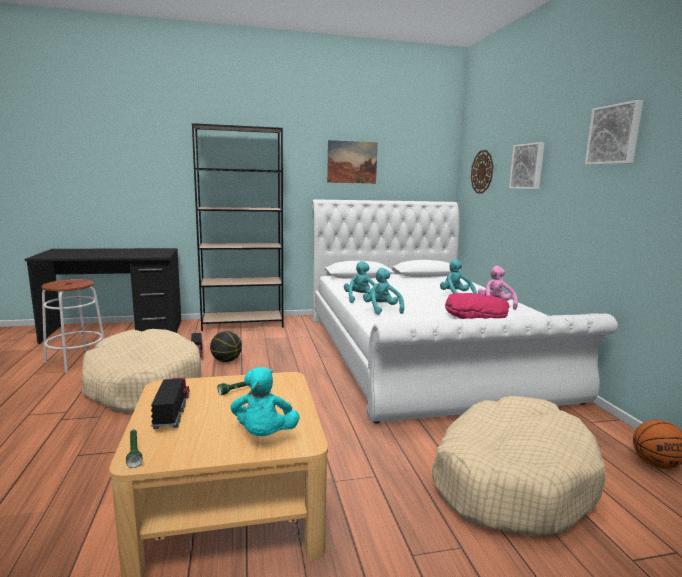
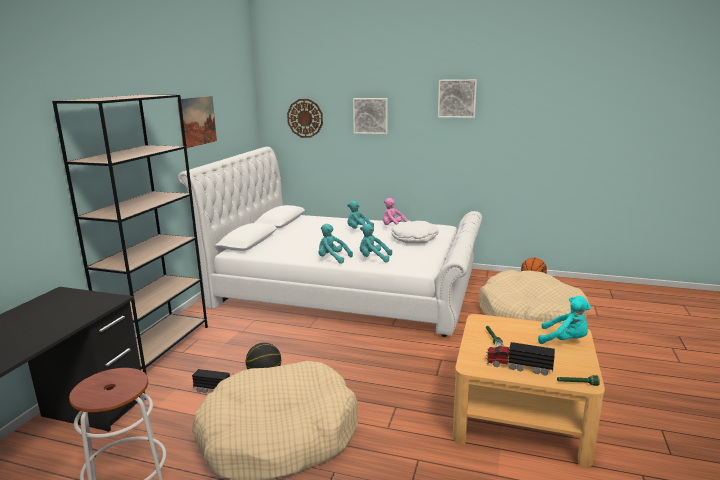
camera: 60 degrees left, 5 degrees up
(475, 316) = (413, 239): pink pillow -> white pillow

